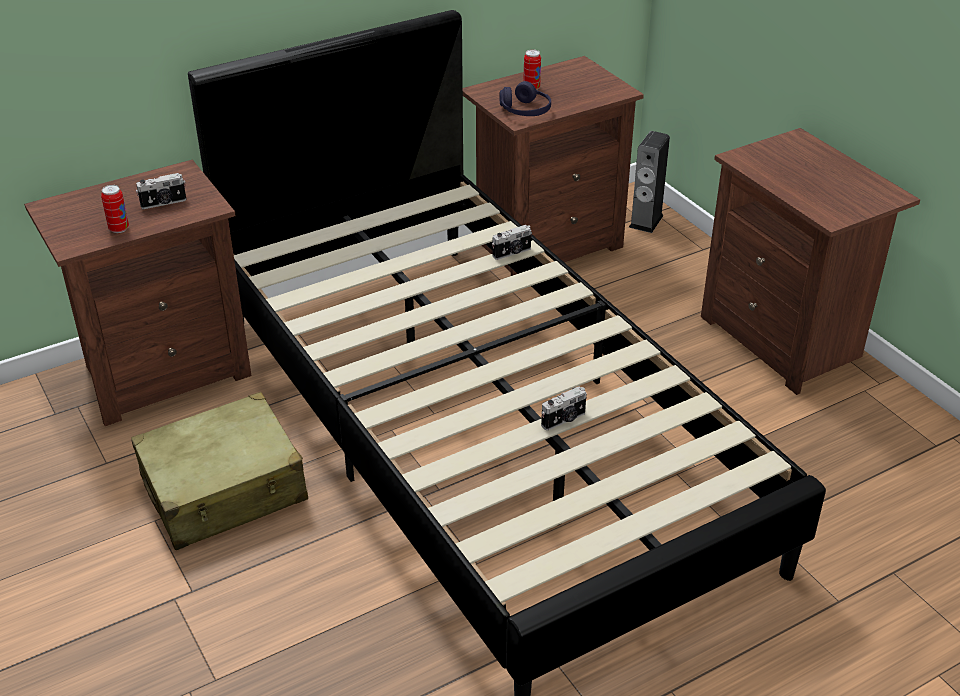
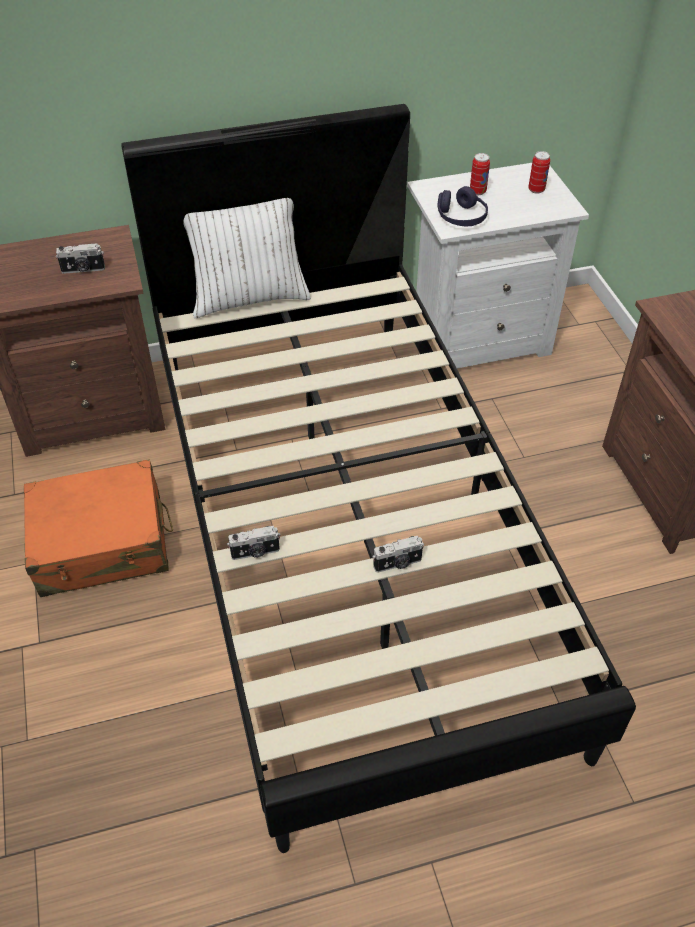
camera: 15 degrees right, 10 degrees up
(119, 229) = (32, 292): can -> can (536, 190)
(224, 489) = (102, 543): beige suitcase -> orange suitcase
(319, 224) = (249, 297): none -> white pillow
(512, 253) = (417, 361): camera -> camera (255, 553)
(545, 244) = (478, 338): brown nightstand -> white nightstand
(646, 221) = (584, 329): speaker -> none

